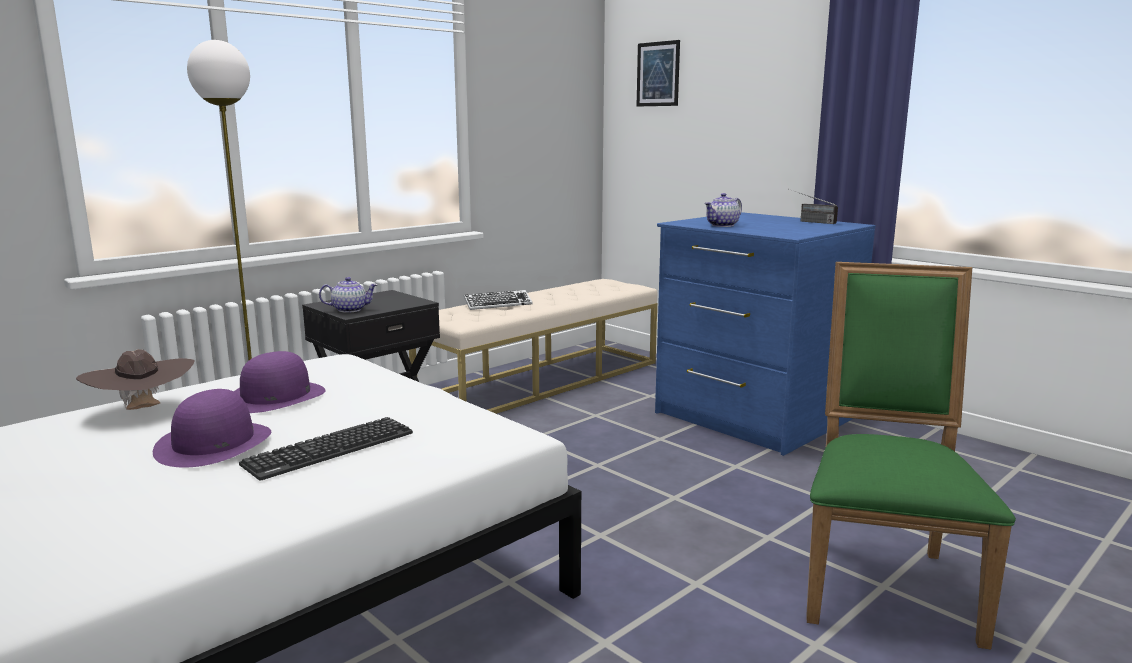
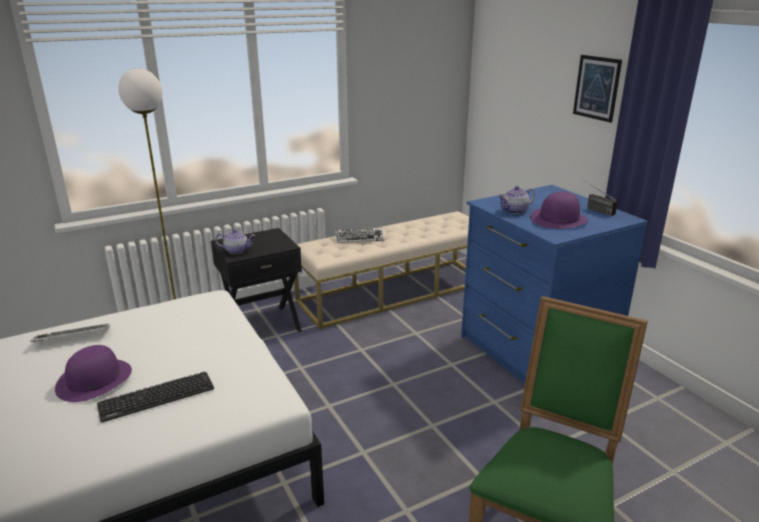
camera: 15 degrees right, 10 degrees up
(143, 410) = (72, 338): brown hat -> keyboard
(276, 397) = (154, 335): purple hat -> purple hat (559, 219)
(658, 74) = (508, 54): picture -> picture (596, 88)

